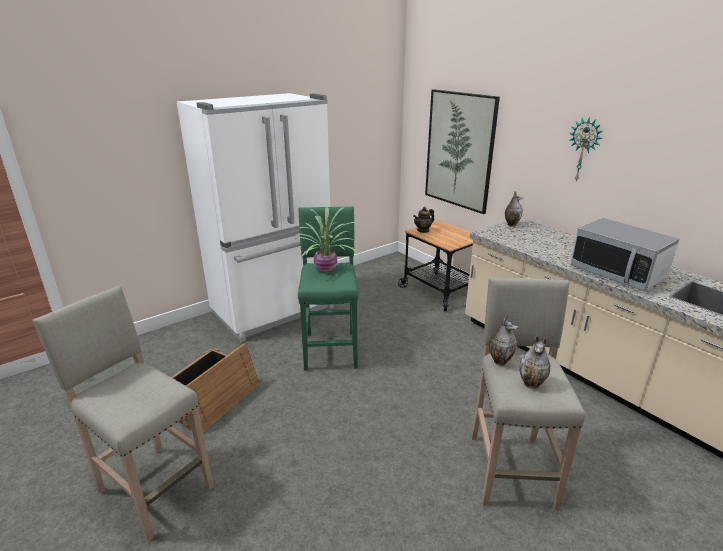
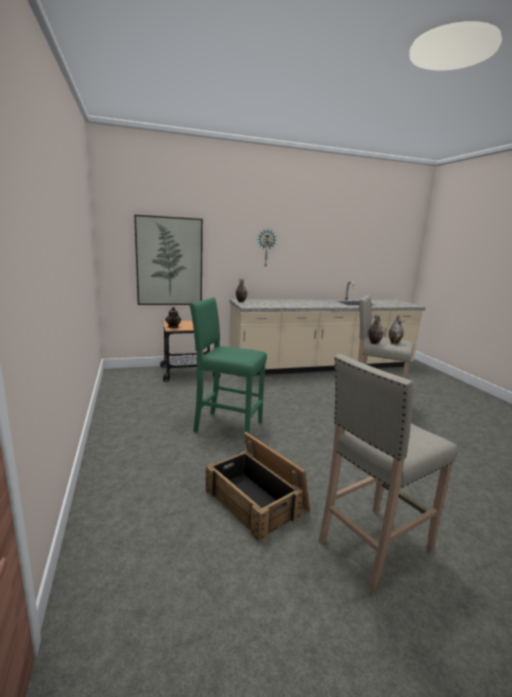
camera: 70 degrees left, 10 degrees down
(275, 311) = (131, 440): white fridge -> none
(326, 270) = (225, 352): potted plant -> none
(617, 273) = (321, 304): microwave -> none

